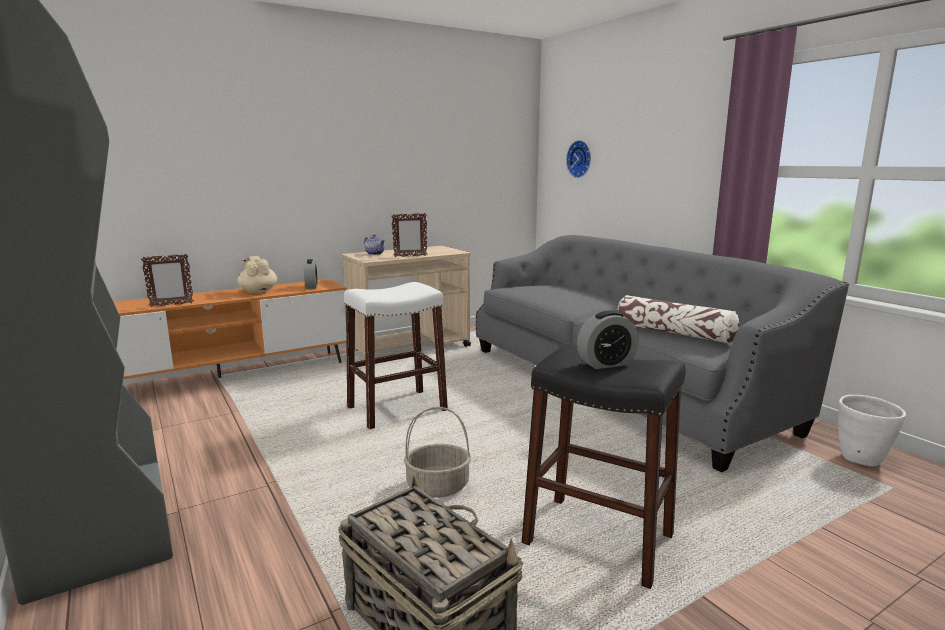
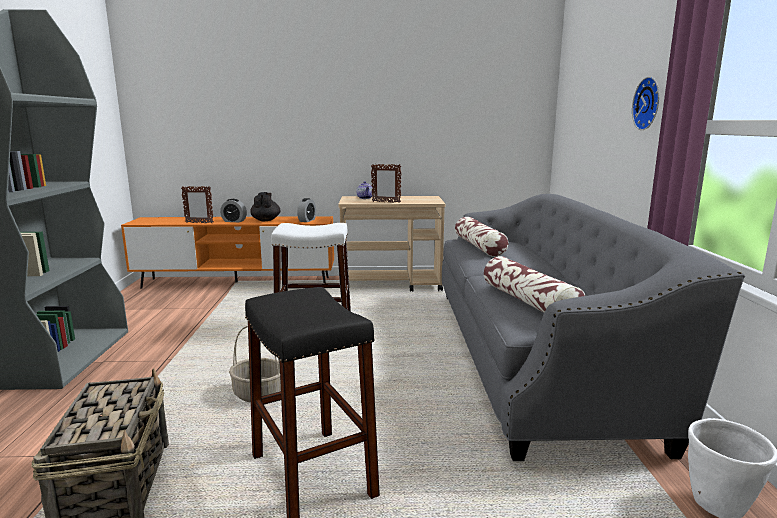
camera: 30 degrees right, 0 degrees up
(258, 291) = (266, 220): beige teapot -> black teapot
(537, 292) = (479, 246): none -> pillow
(580, 159) = (579, 115): wall clock -> wall clock (649, 103)
(606, 363) = (303, 307): alarm clock -> alarm clock (234, 221)

